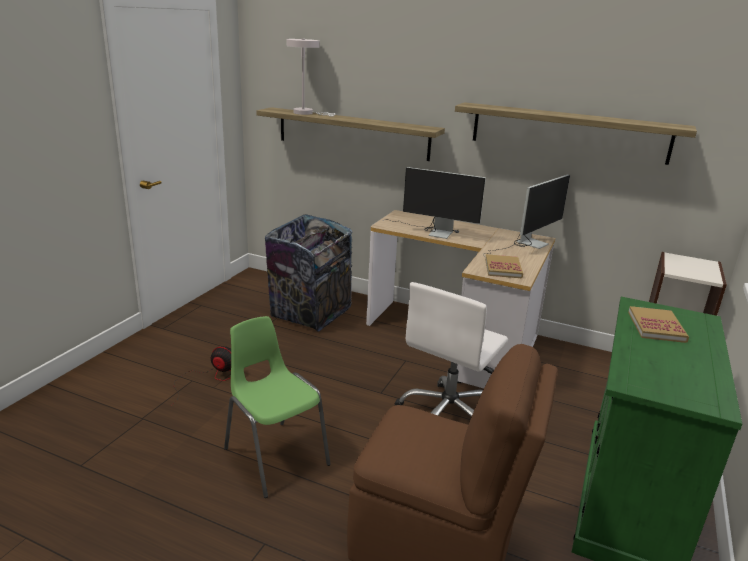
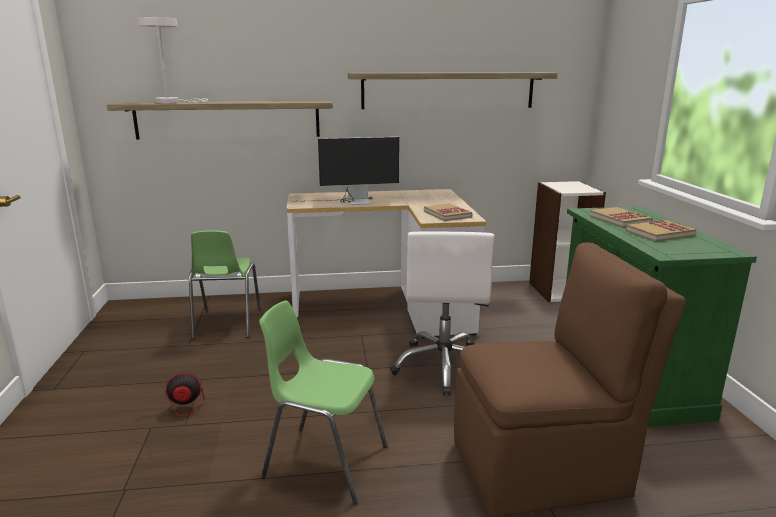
camera: 30 degrees left, 5 degrees down
(310, 314) = (226, 324): trash can -> green chair
(526, 245) = (438, 197): monitor -> none
(672, 357) = (659, 233): none -> book

